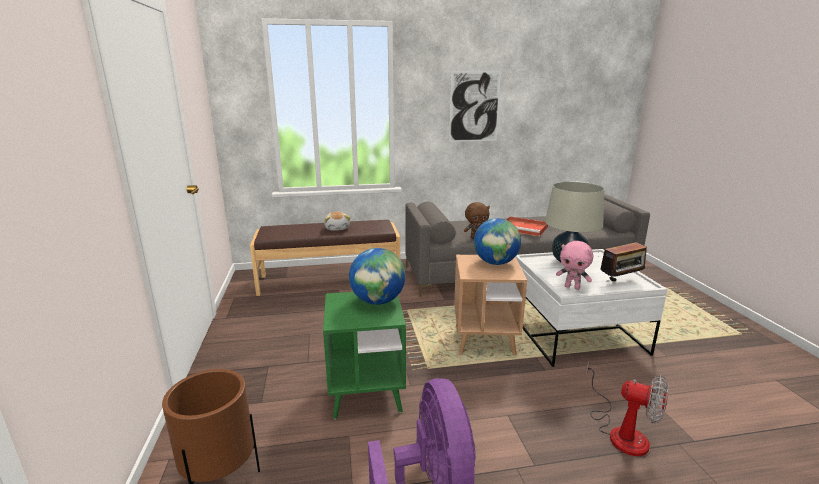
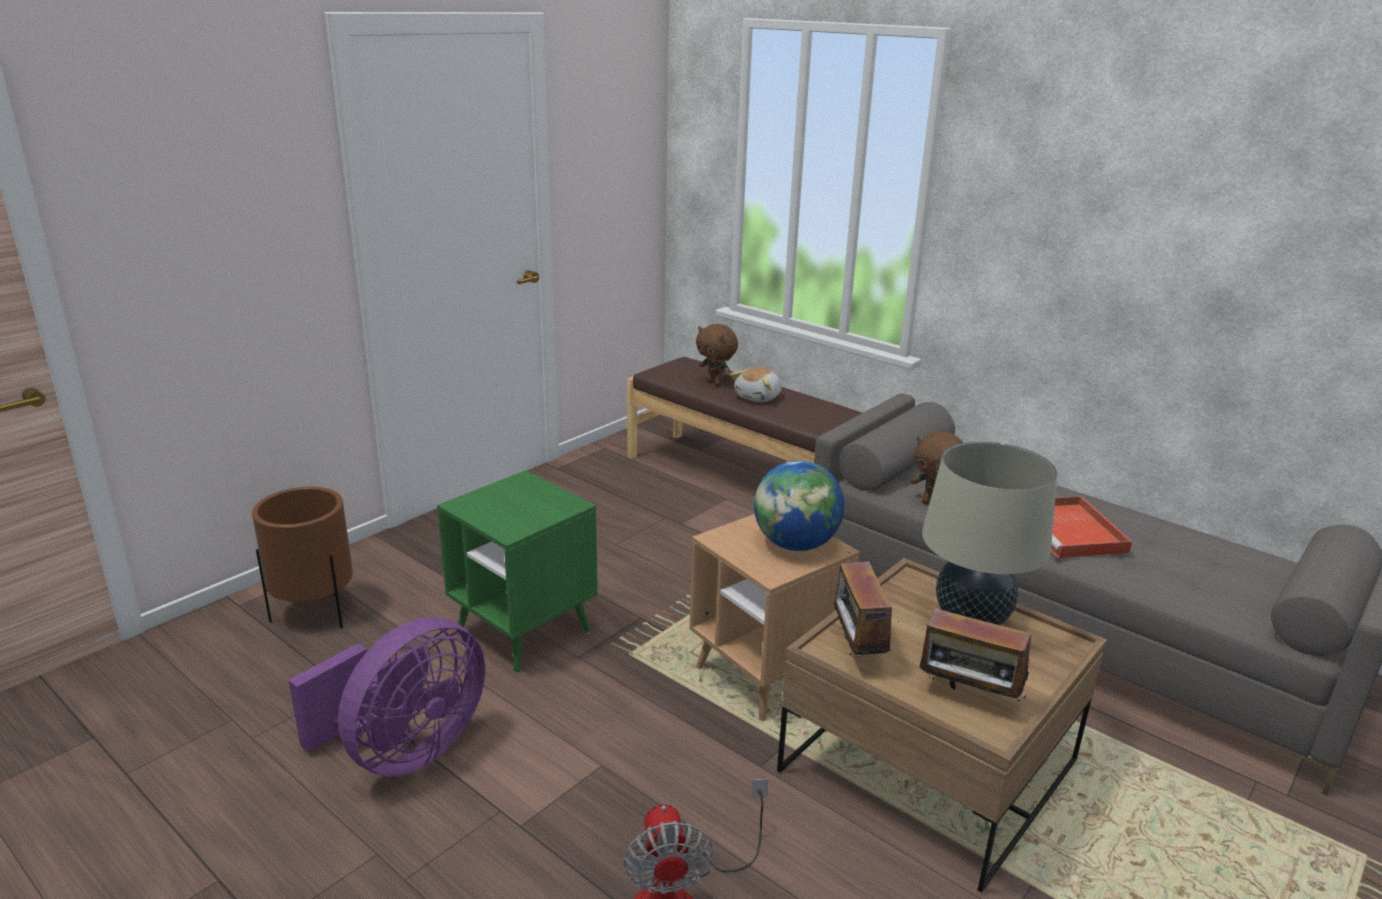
camera: 50 degrees right, 5 degrees up
(305, 230) = (715, 383): none -> brown plush toy
(378, 301) = (544, 507): globe -> none
(474, 106) = (1098, 228): picture -> none
(572, 287) = (856, 650): pink plush toy -> radio
(575, 332) = (928, 766): white coffee table -> brown coffee table

